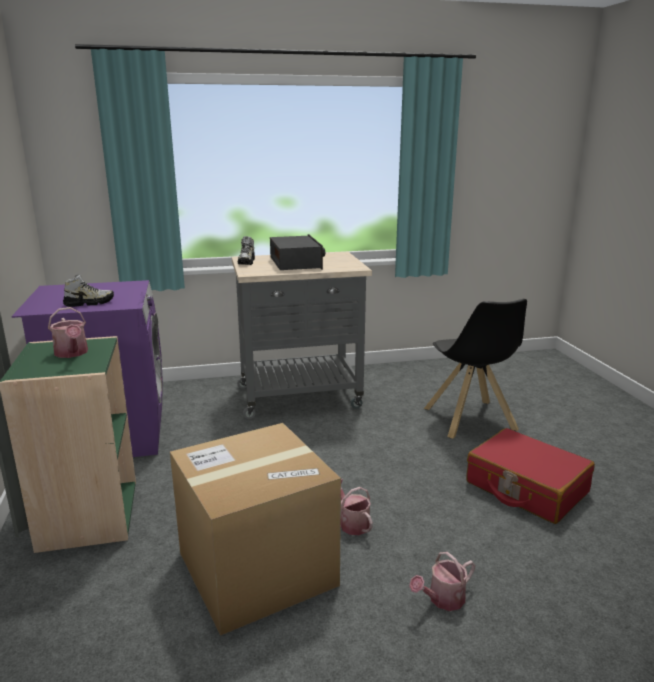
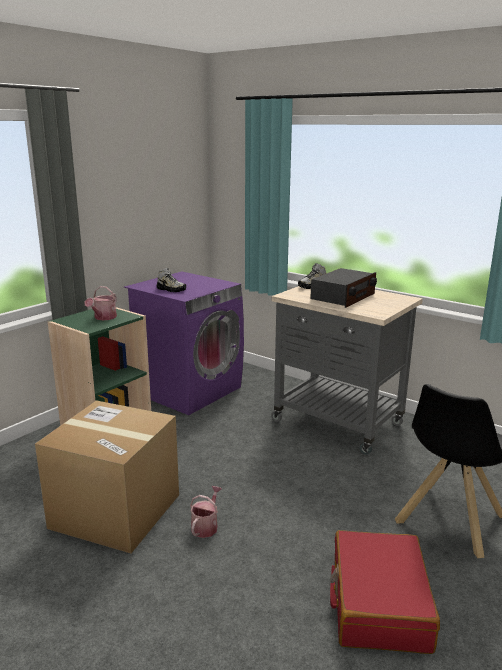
camera: 50 degrees right, 0 degrees up
(442, 600) = (161, 612): watering can -> none

